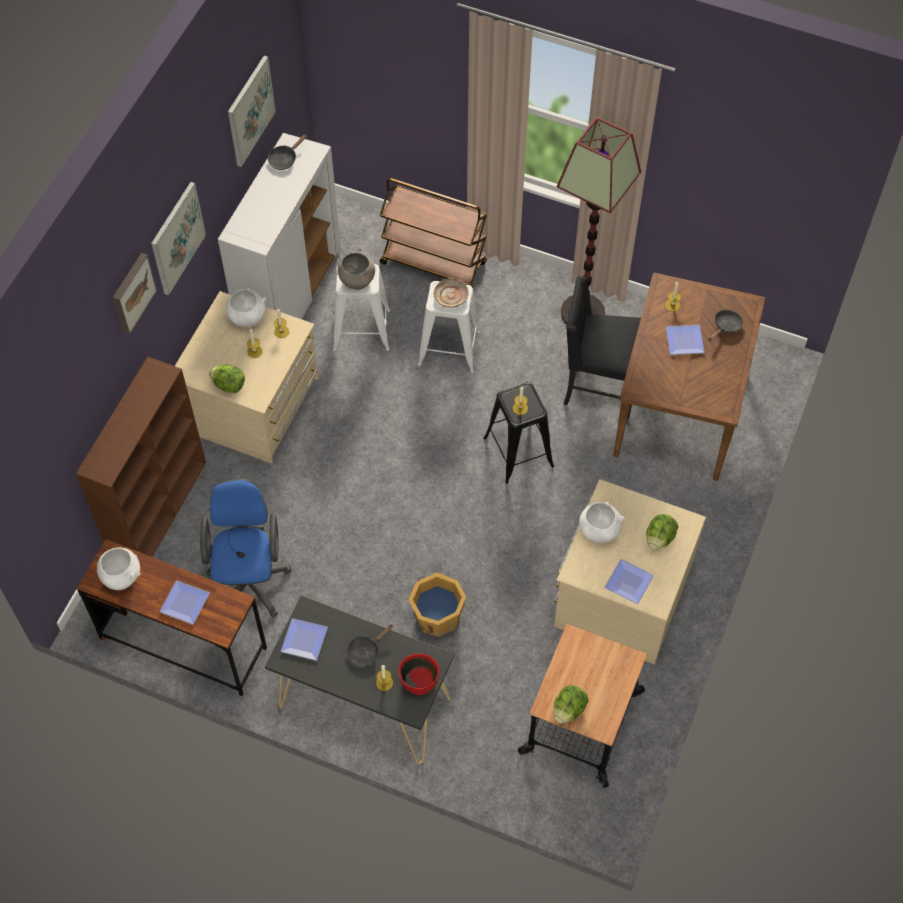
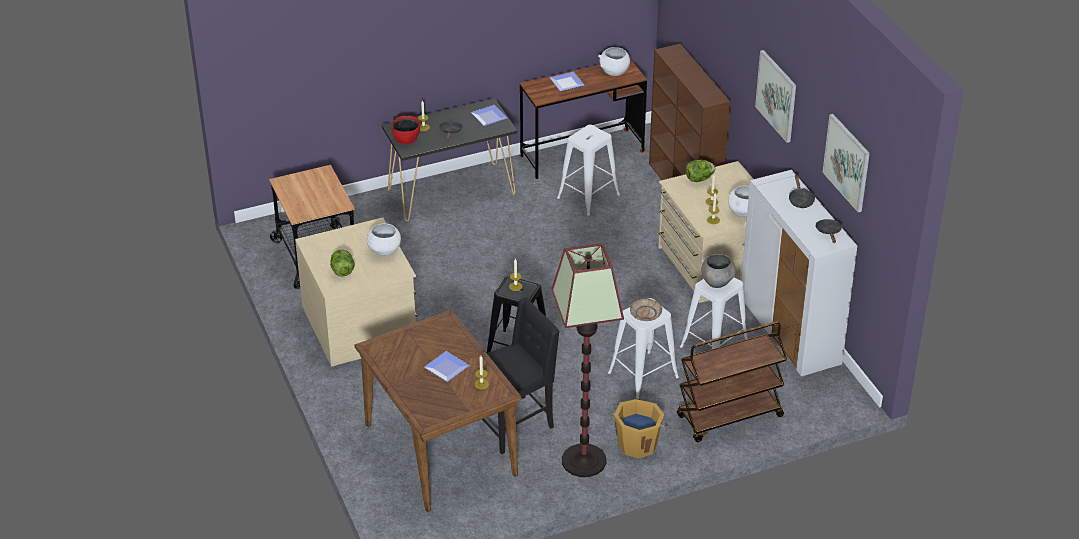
camera: 135 degrees right, 20 degrees down
(132, 292) = (744, 45): picture -> none
(249, 579) = (588, 196): blue office chair -> white stool
(436, 617) = (459, 246): orange bucket -> orange bucket (638, 443)
(569, 709) = (310, 178): lettuce -> none
(630, 582) = (336, 241): plate -> none
(726, 326) = (428, 396): black frying pan -> black frying pan (800, 199)

